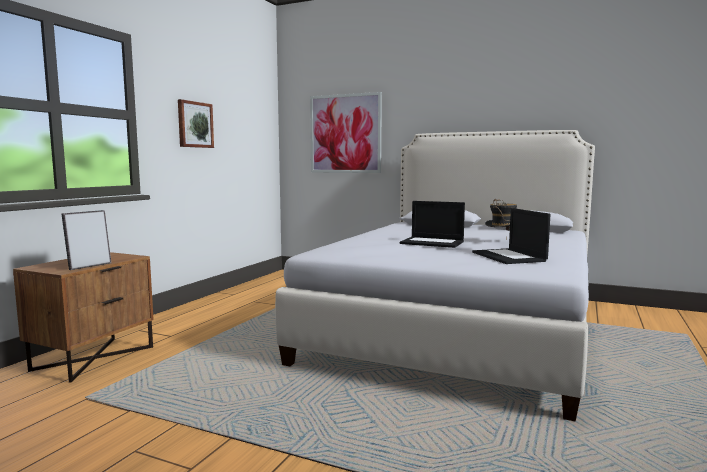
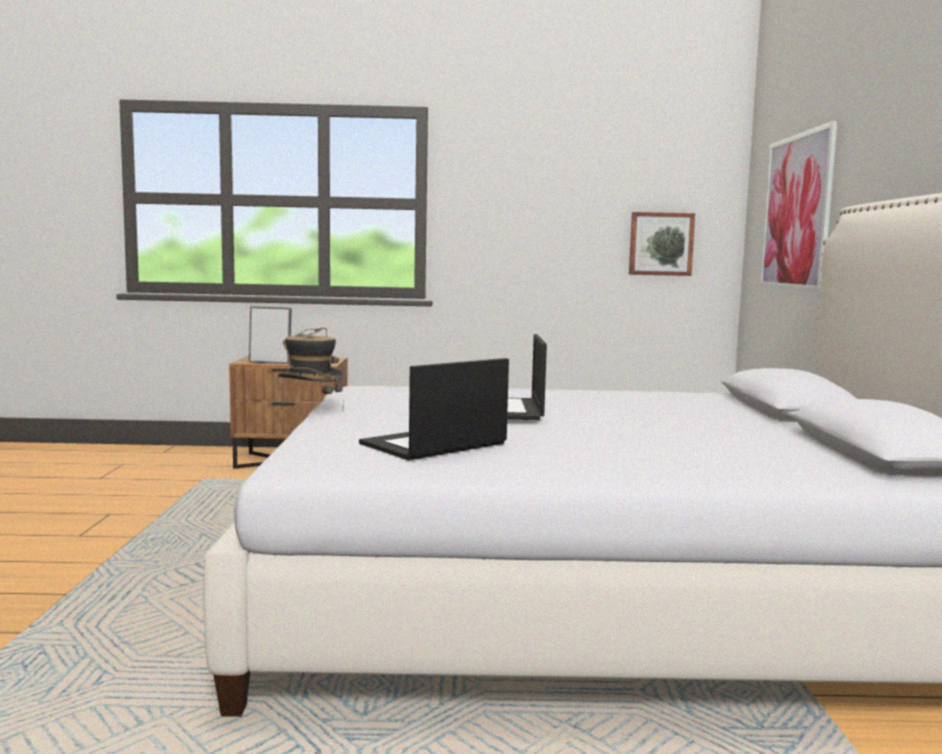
camera: 65 degrees right, 0 degrees up
(195, 124) = (530, 210): picture -> picture (661, 244)
(502, 242) = (605, 440): hat -> hat (311, 409)

